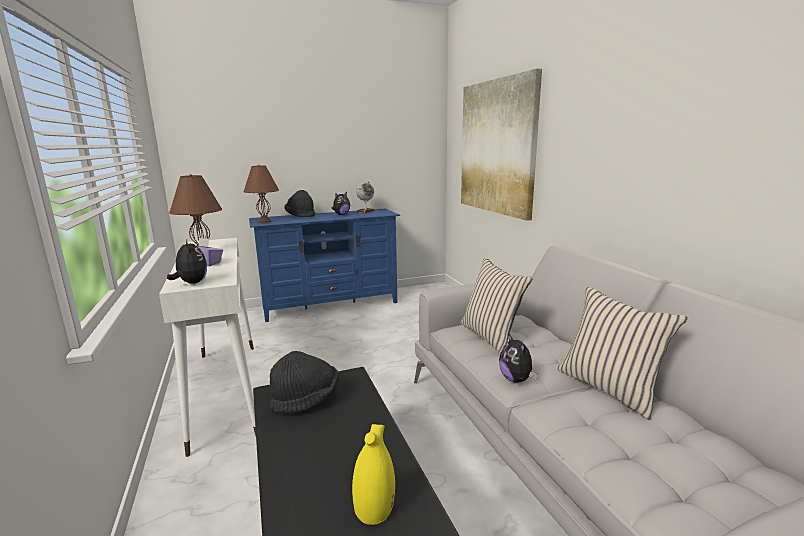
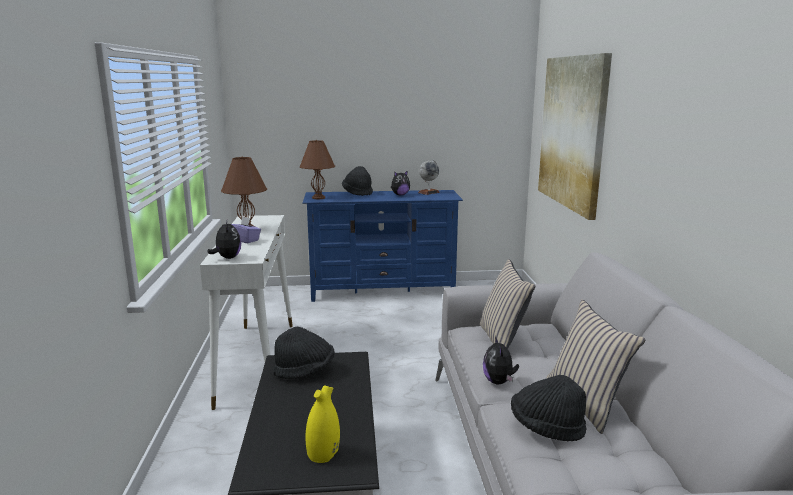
camera: 15 degrees right, 0 degrees up
(597, 424) = (546, 428): none -> black hat

